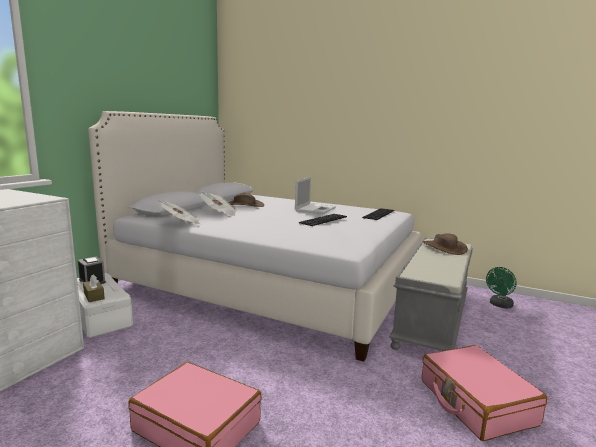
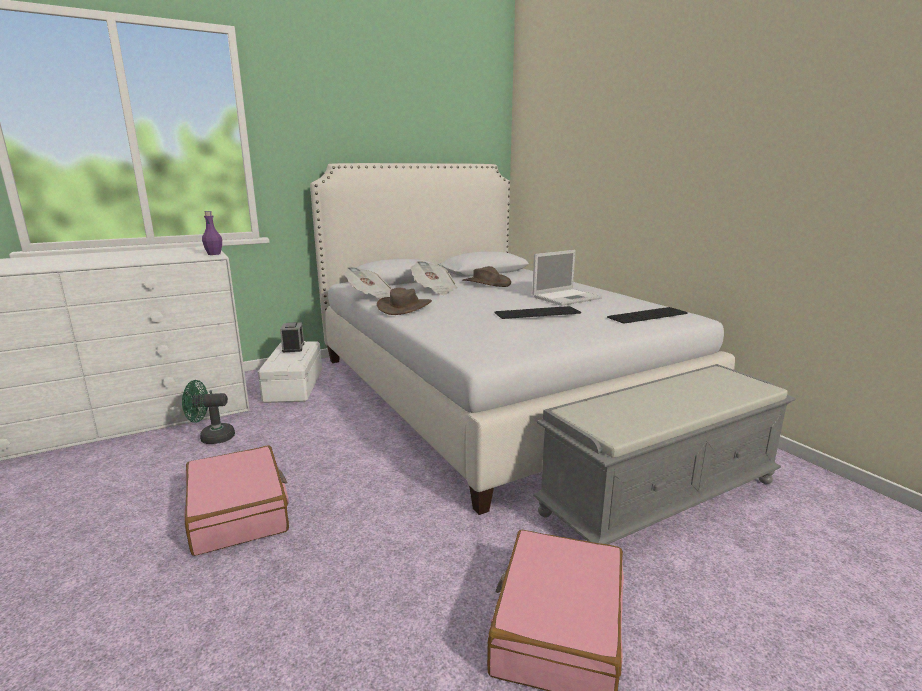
camera: 35 degrees right, 5 degrees up
(41, 196) = (214, 254): none -> purple bottle
(94, 296) = (275, 362): brown tissue box -> none
(444, 248) = (716, 385): brown hat -> brown hat (405, 307)
(499, 305) = (832, 514): green fan -> green fan (211, 437)

